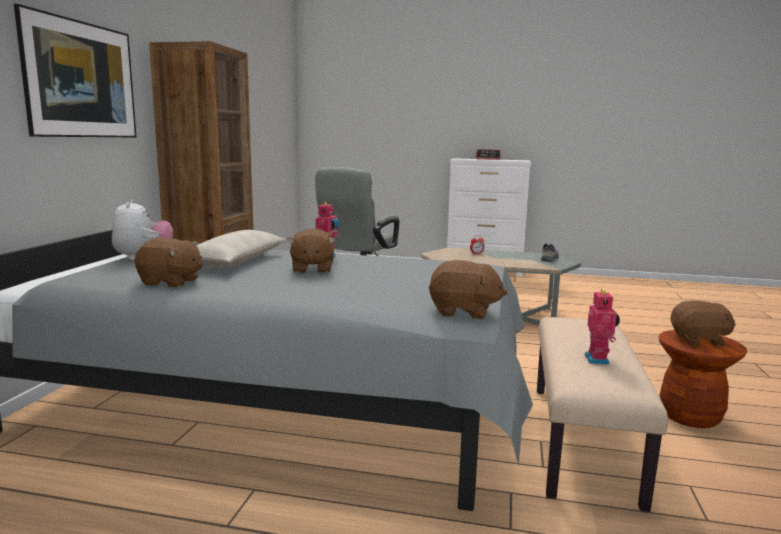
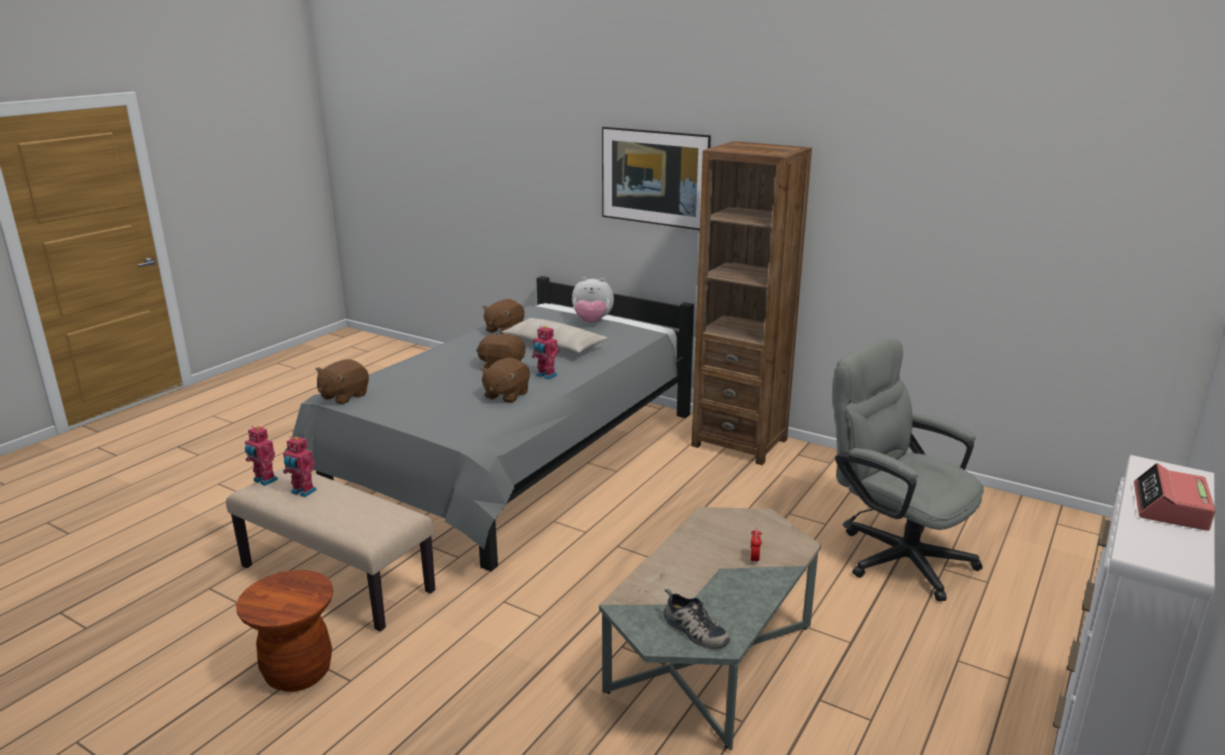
camera: 110 degrees right, 10 degrees up
(615, 385) = (264, 480): none -> toy robot
(699, 340) = (288, 596): brown plush toy -> brown plush toy (506, 395)

